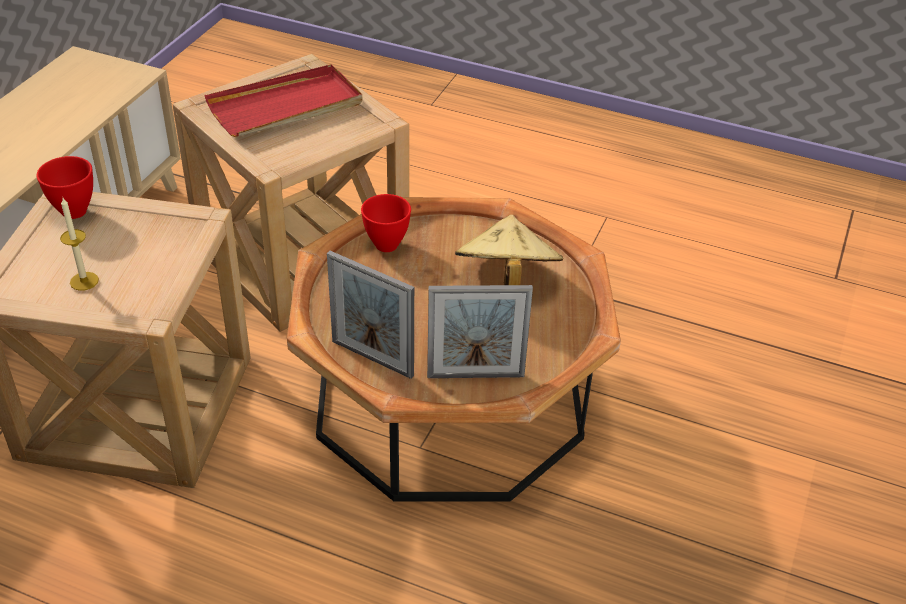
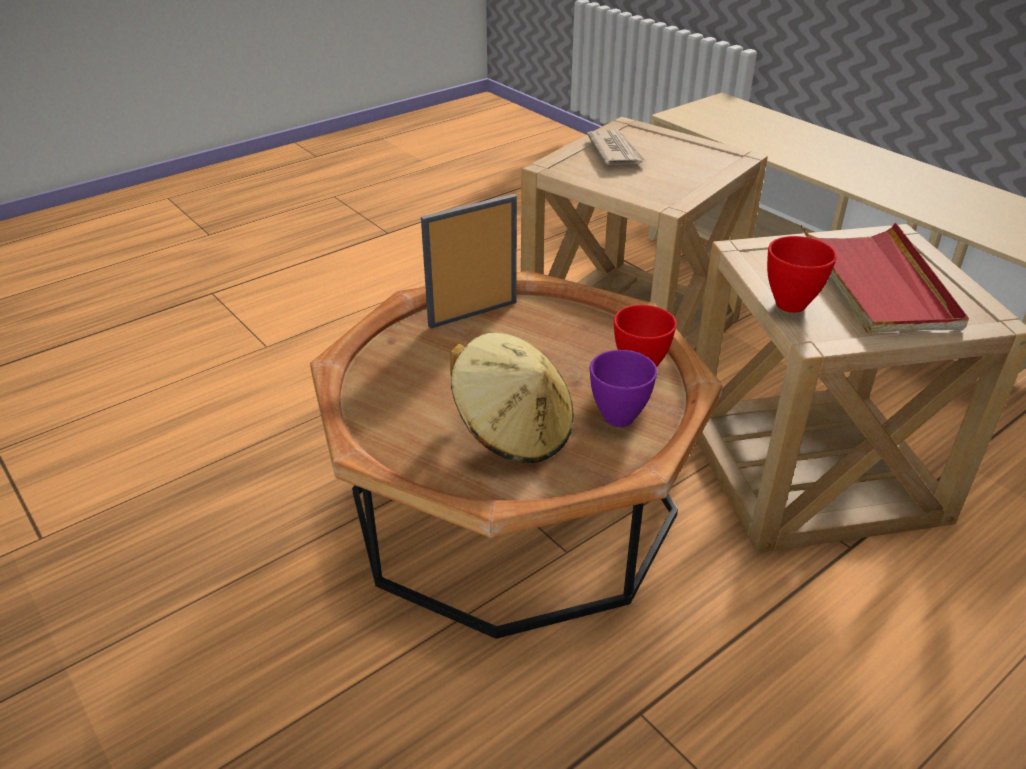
camera: 120 degrees right, 5 degrees down
(74, 212) = (717, 159): red bowl -> red bowl (788, 305)
(84, 281) = (616, 152): candle -> newspaper
(452, 240) = (620, 417): none -> purple bowl
(475, 376) = (395, 361): picture frame -> none

